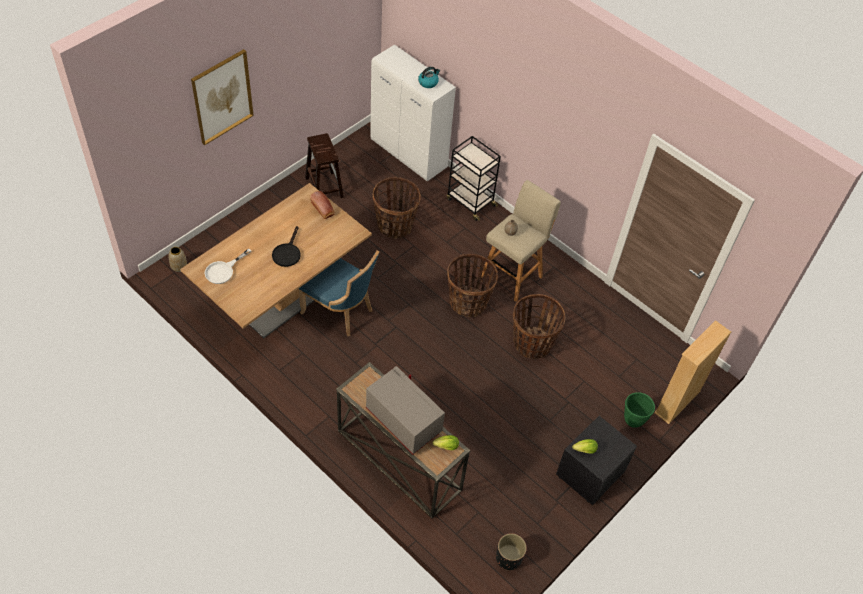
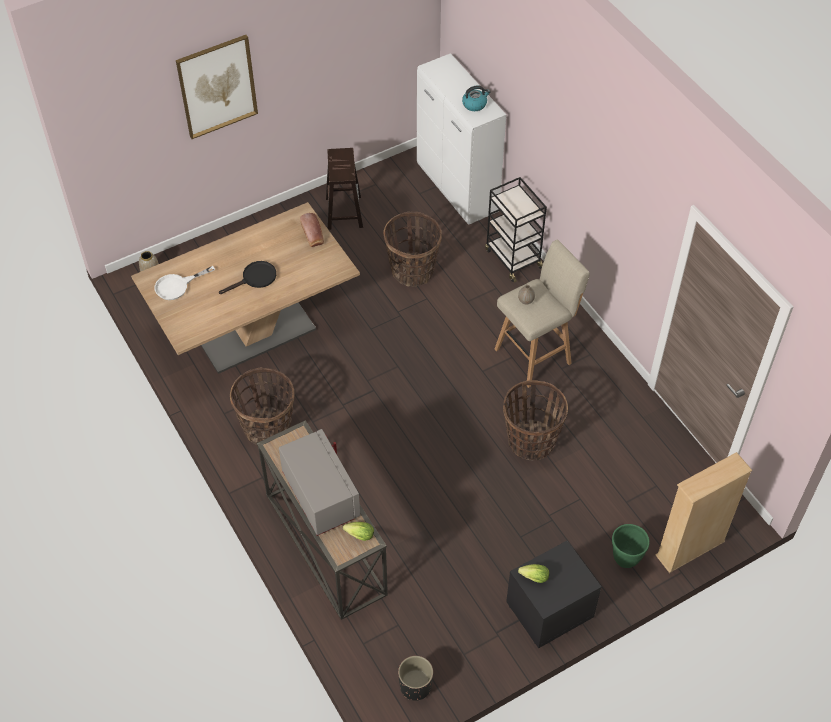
camera: 20 degrees right, 0 degrees up
(287, 253) = (255, 278): black frying pan -> black frying pan turned 150 degrees counterclockwise
(340, 311) = (315, 359): blue chair -> none
(468, 302) = (469, 378): basket -> basket (267, 428)

